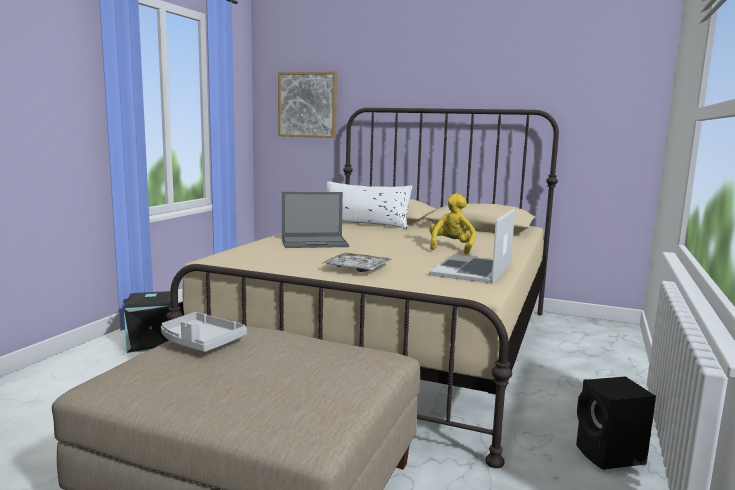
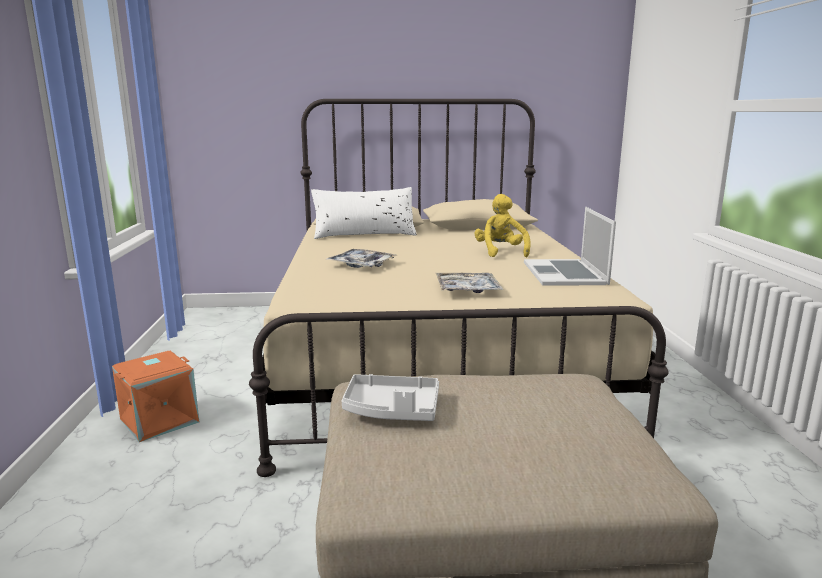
camera: 25 degrees left, 5 degrees up
(153, 342) = (159, 420): black storage box -> orange storage box
(307, 105) = (242, 96): picture -> none
(315, 242) = (361, 265): laptop -> tray
(610, 456) = (713, 423): black speaker -> none

